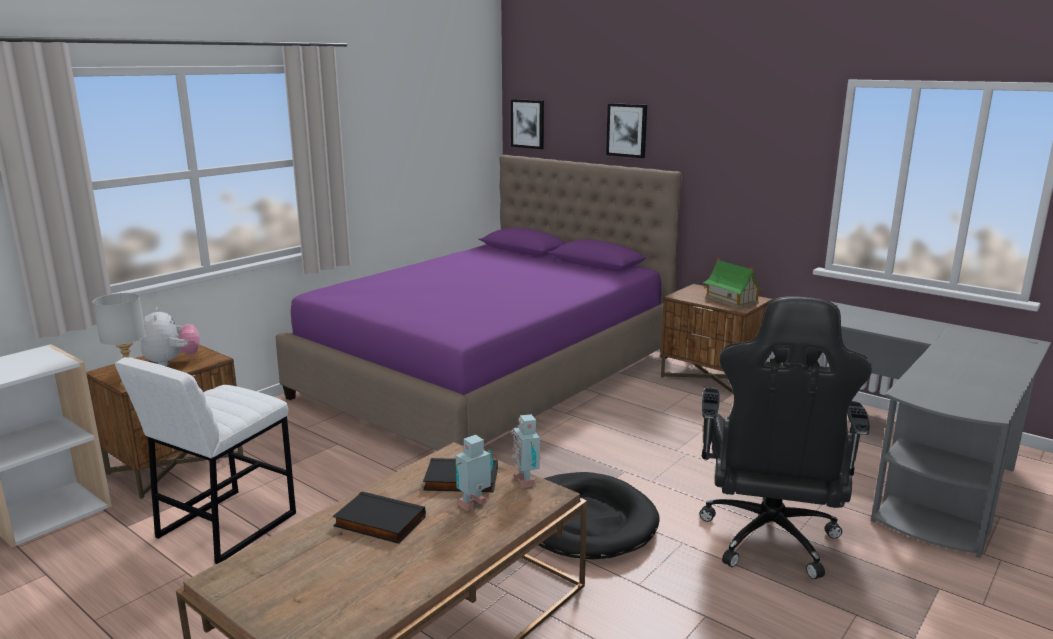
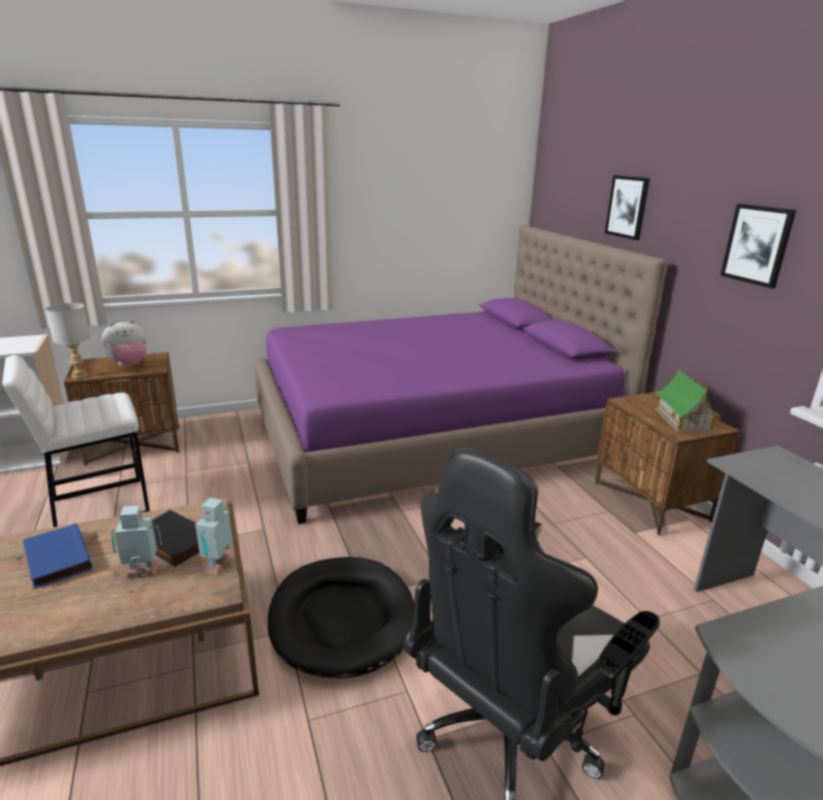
camera: 30 degrees right, 5 degrees up
(172, 362) = (129, 365): plush toy -> plush toy turned 45 degrees clockwise
(378, 522) = (55, 559): black book -> blue book
(528, 123) = (549, 195): picture -> picture (757, 245)

